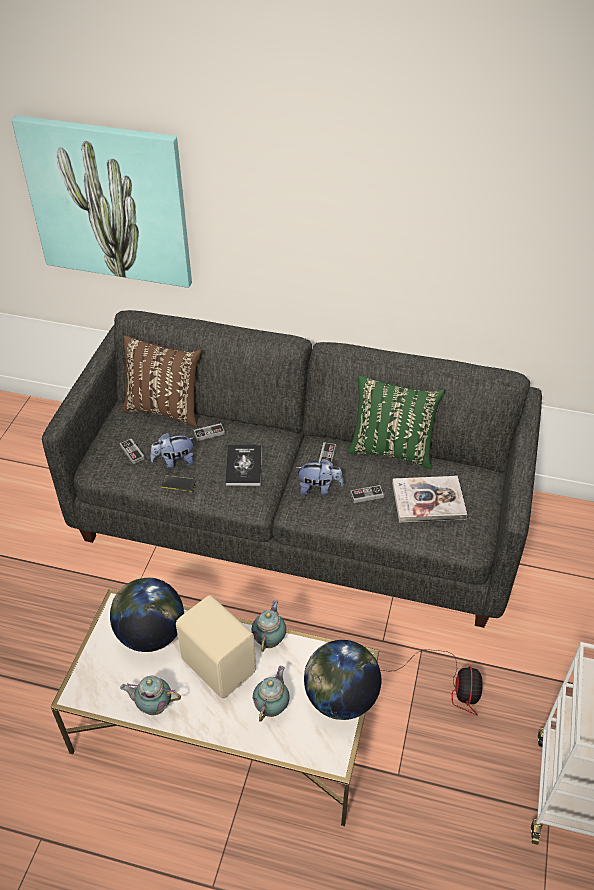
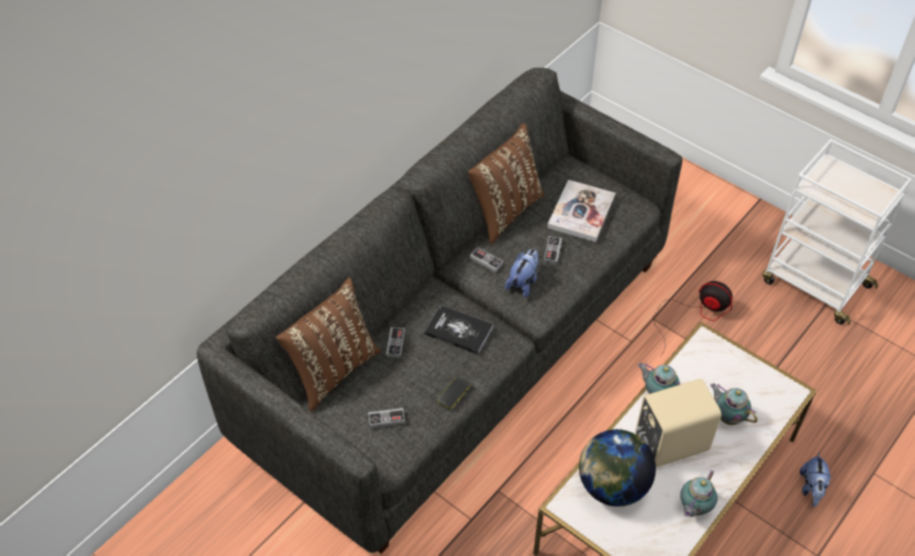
camera: 65 degrees left, 5 degrees up
(109, 202) = (159, 229): picture -> none
(174, 462) = (419, 386): plush toy -> plush toy (811, 488)
(340, 698) = (738, 365): globe -> none
(391, 450) = (505, 212): green pillow -> brown pillow

